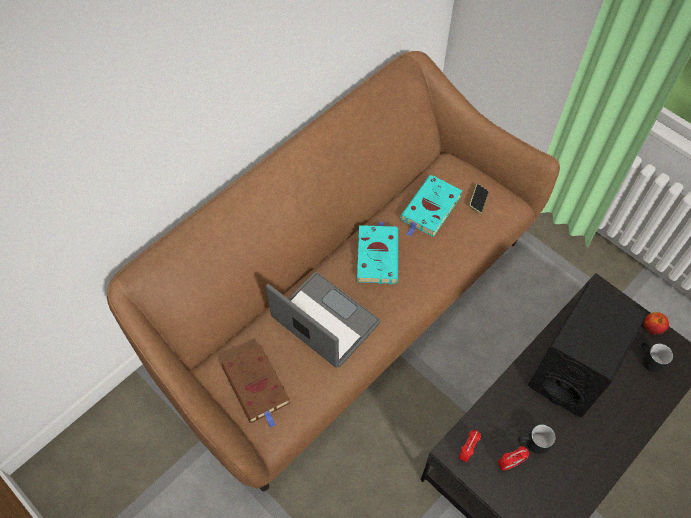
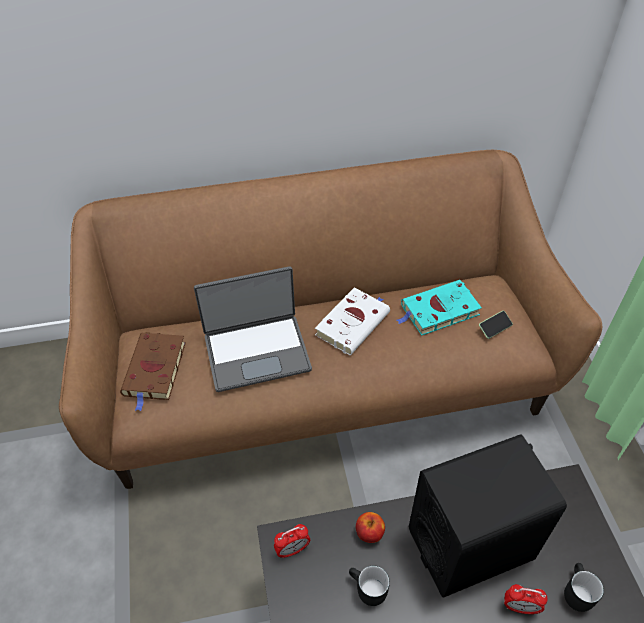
camera: 35 degrees right, 10 degrees down
(324, 322) = (257, 351): laptop -> laptop turned 90 degrees clockwise
(377, 255) = (353, 322): turquoise book -> white book
(509, 463) = (326, 592): alarm clock -> alarm clock (520, 607)
(652, 328) = (606, 560): apple -> apple (369, 533)

